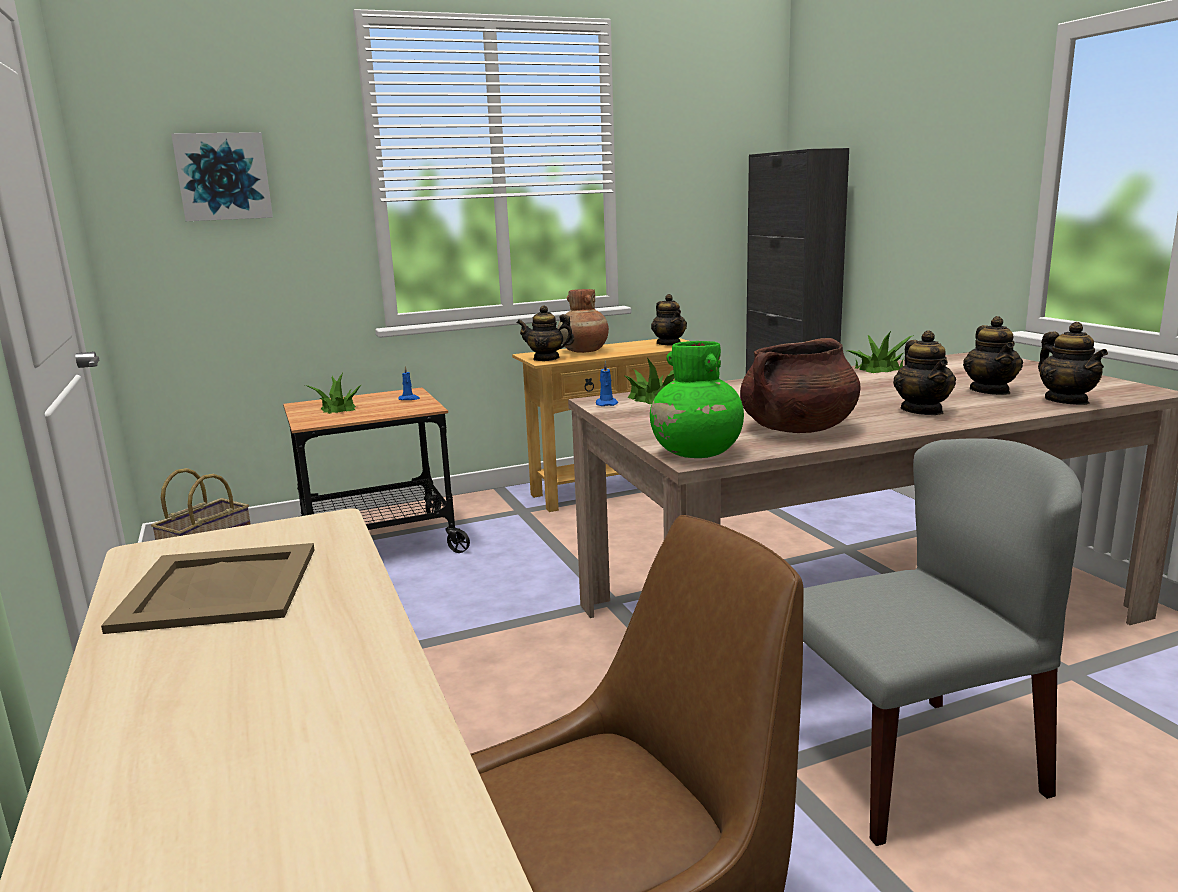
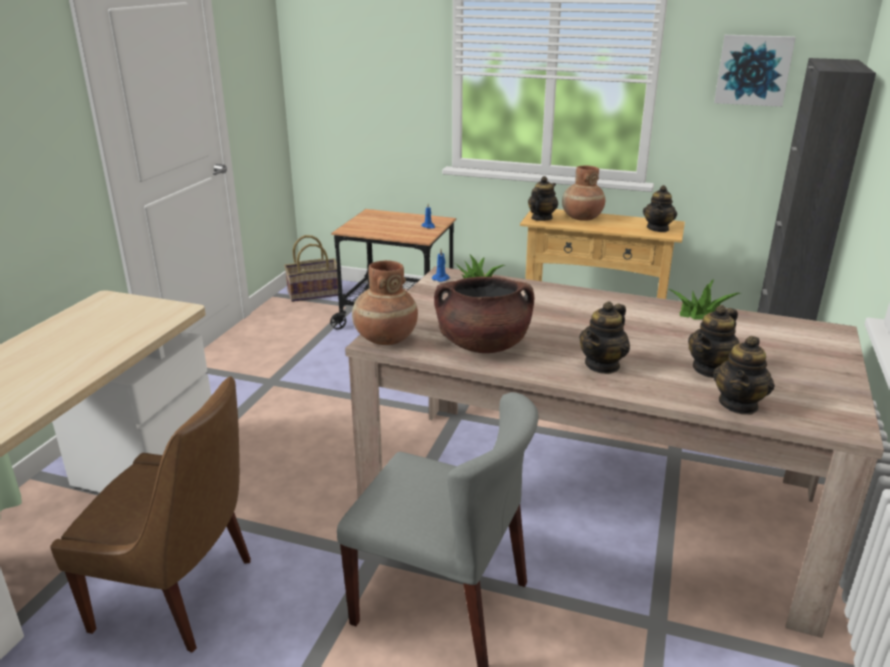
camera: 40 degrees right, 10 degrees up
(220, 588) = (88, 329): beige tray -> none
(223, 177) = (358, 47): picture -> picture (753, 70)
(338, 408) = (381, 222): potted plant -> none
(546, 358) = (541, 218): teapot -> teapot turned 75 degrees clockwise
(696, 453) = (385, 338): green vase -> brown vase

